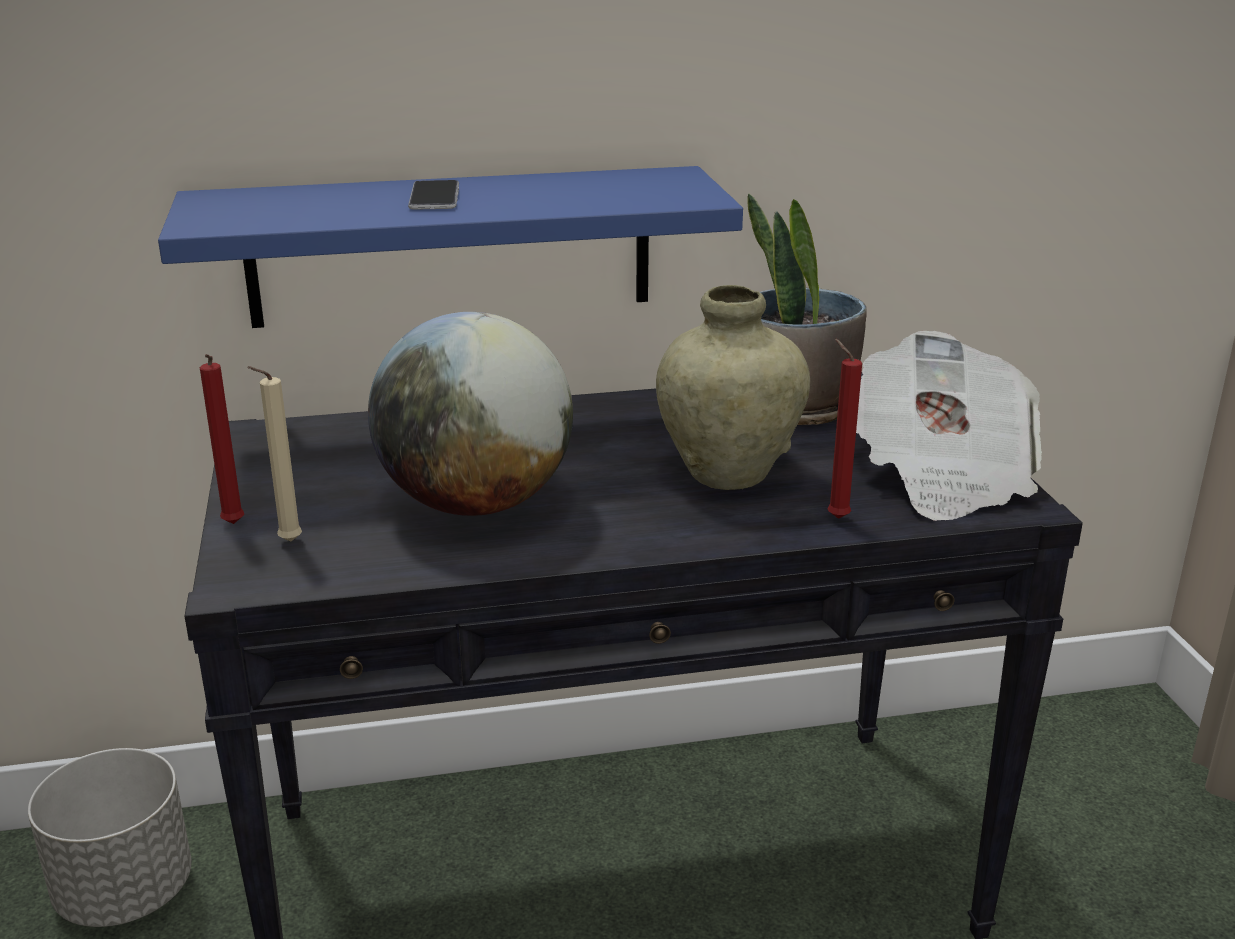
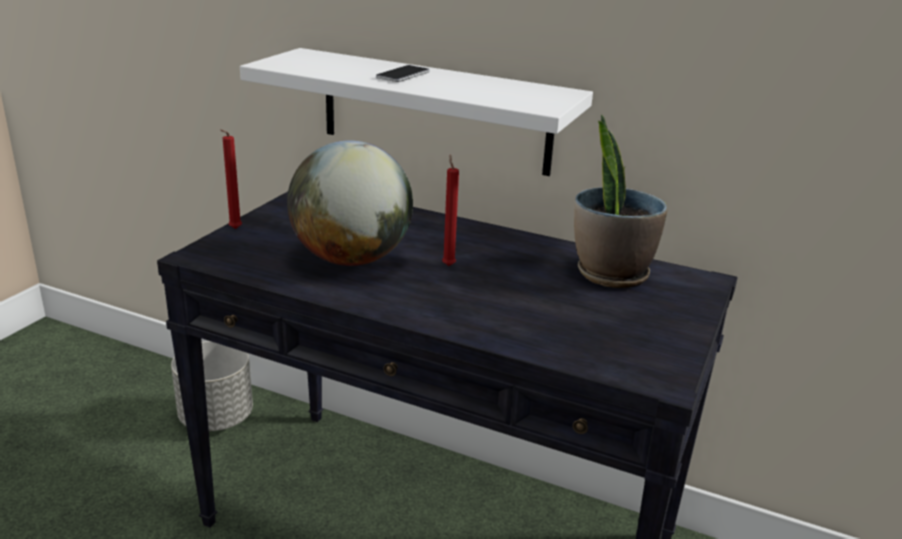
camera: 35 degrees right, 0 degrees up
(286, 542) = (242, 245): beige candle -> none
(451, 246) = (434, 111): blue shelf -> white shelf
(728, 472) = (507, 293): beige vase -> none
(835, 517) = (528, 340): red candle -> red candle (448, 265)
(941, 474) = (640, 343): newspaper -> none

